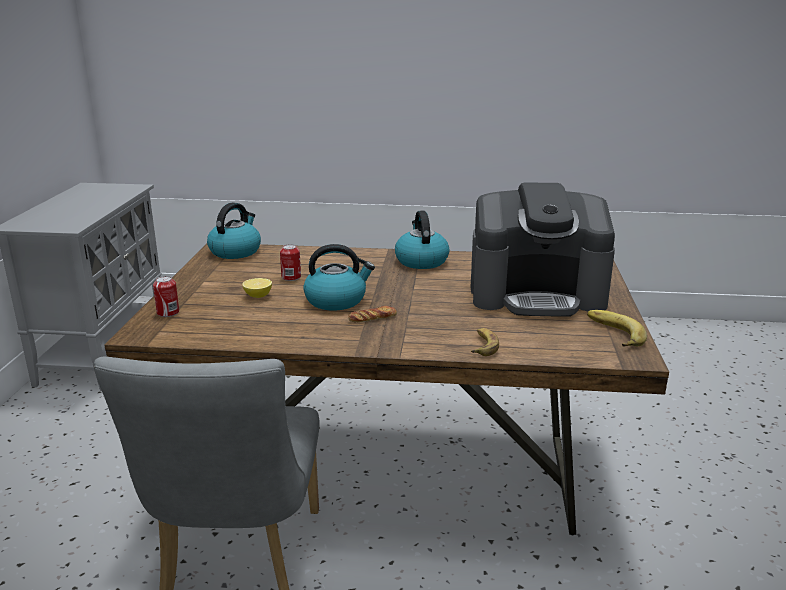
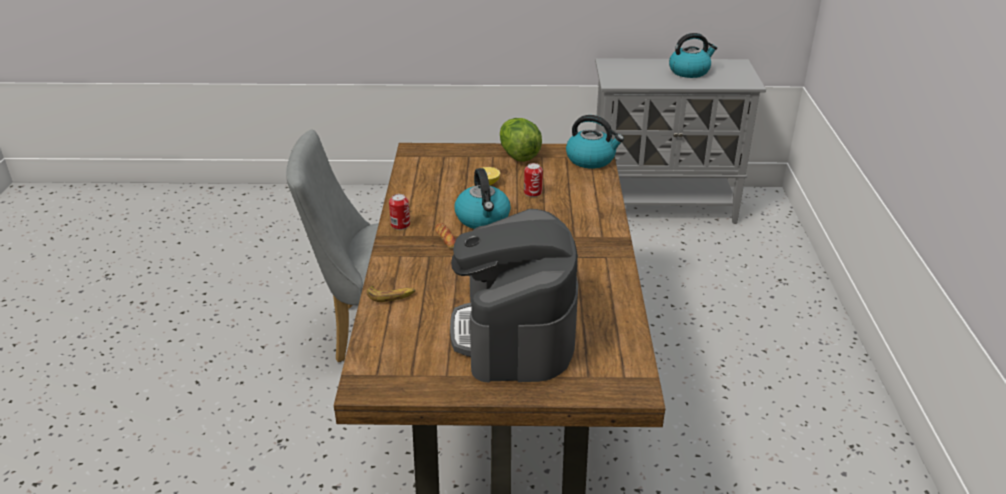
camera: 85 degrees right, 10 degrees up
(168, 312) = (451, 153): can -> can (400, 225)
(200, 279) = (518, 155): none -> lettuce
(421, 261) = (596, 258): kettle -> kettle (689, 71)
(612, 334) = (416, 377): banana -> none

